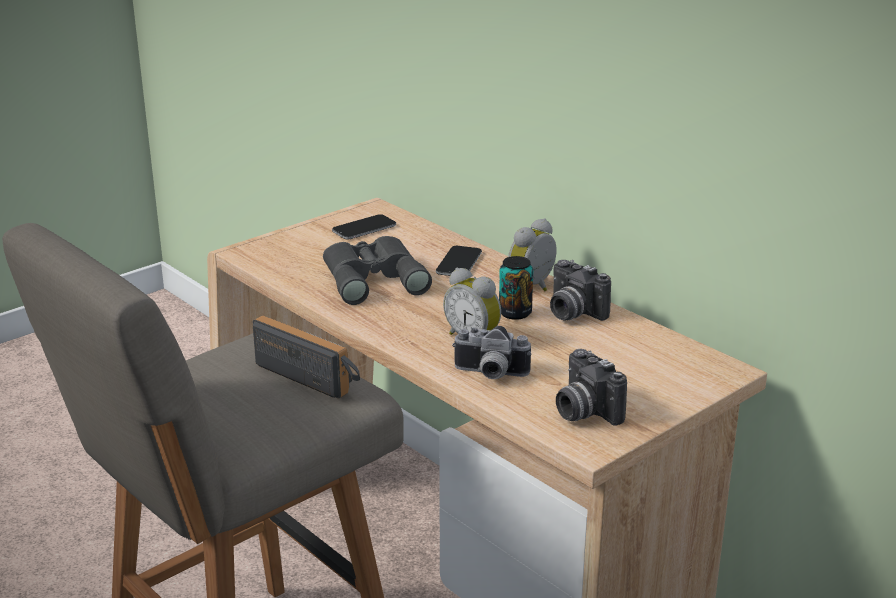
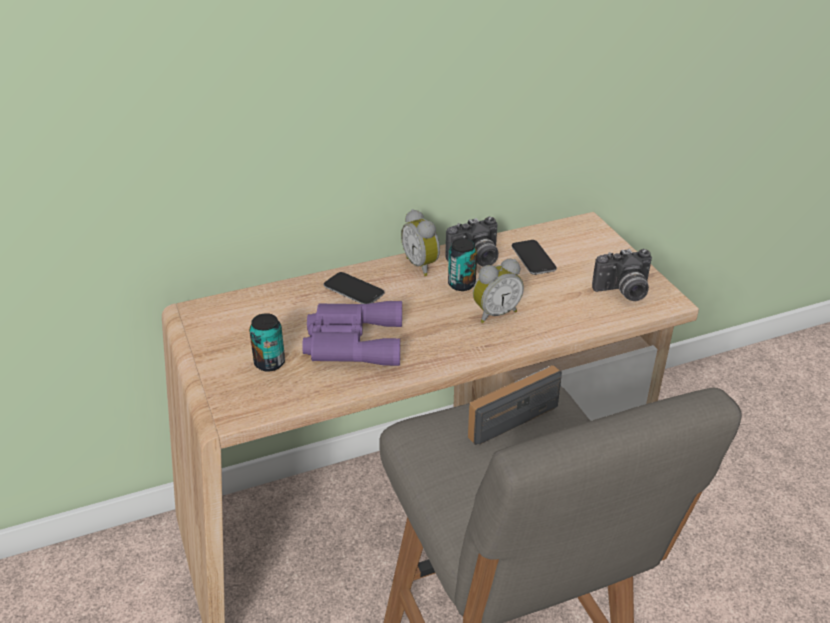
camera: 70 degrees left, 10 degrees up
(319, 250) = (269, 363): none -> can
(364, 228) = (240, 326): phone -> phone (533, 258)
(373, 277) = (351, 341): grey binoculars -> purple binoculars
(489, 374) = (555, 319): camera -> none

